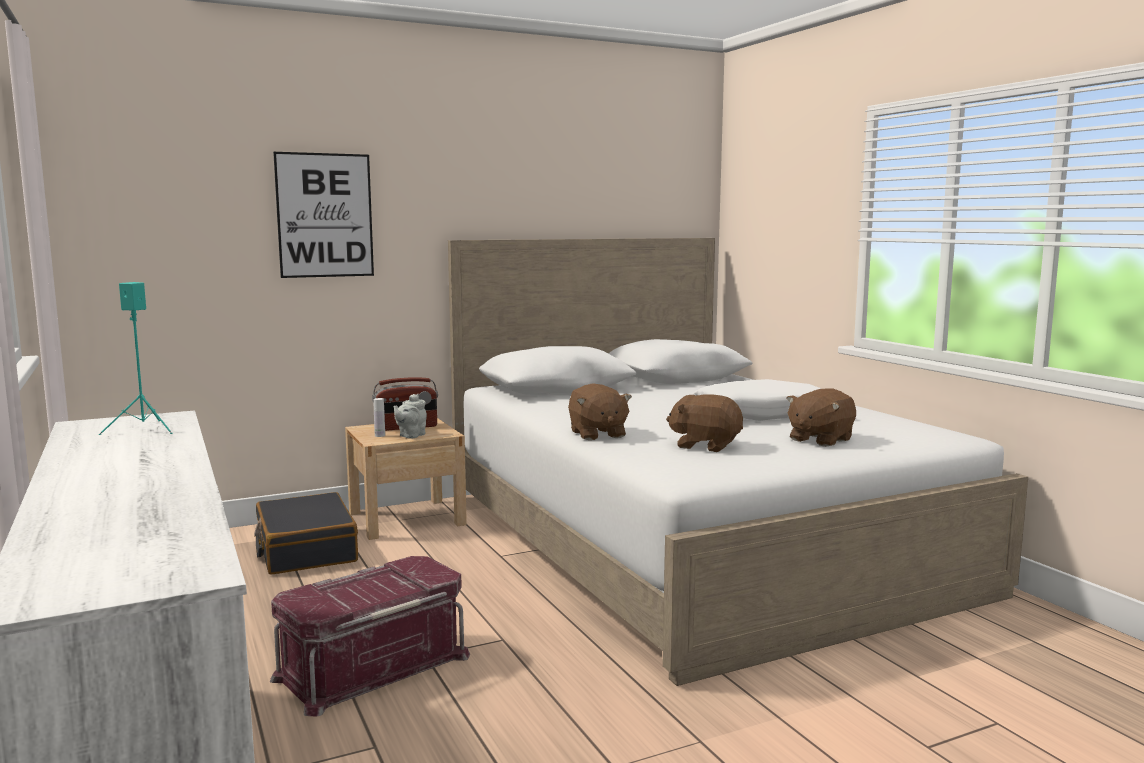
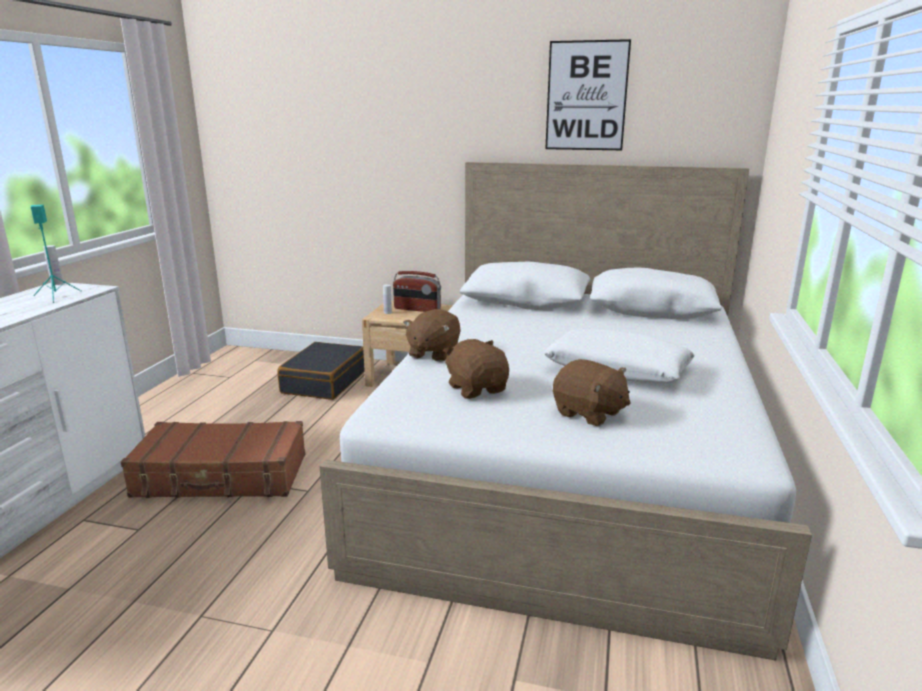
camera: 40 degrees right, 10 degrees up
(75, 422) = (57, 283): none -> white bottle
(325, 215) = (374, 139): picture -> picture (586, 96)
(372, 665) = (222, 476): red storage box -> brown suitcase
(411, 435) = (404, 317): grey teapot -> none
(819, 439) = (589, 413): brown plush toy -> brown plush toy turned 135 degrees counterclockwise

